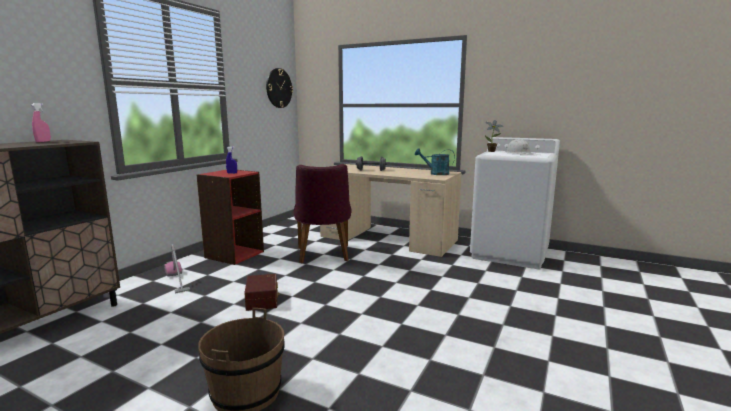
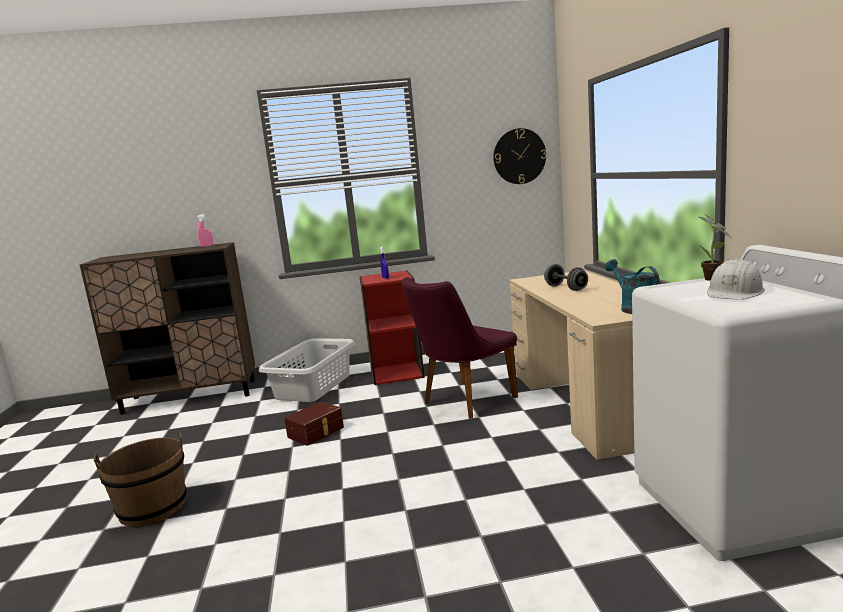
camera: 55 degrees right, 0 degrees up
(177, 280) = (312, 387): vacuum cleaner -> grey laundry basket

